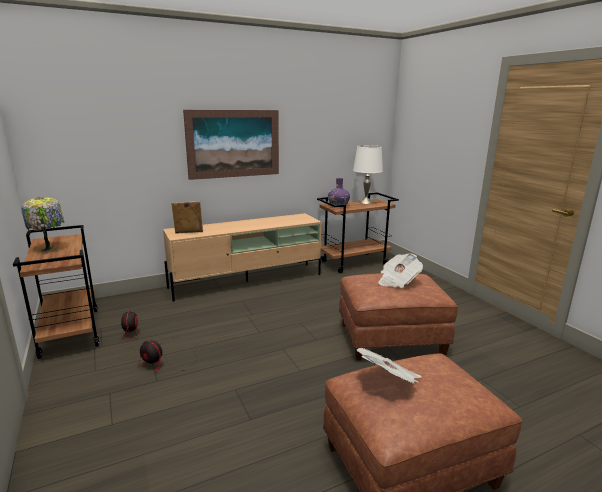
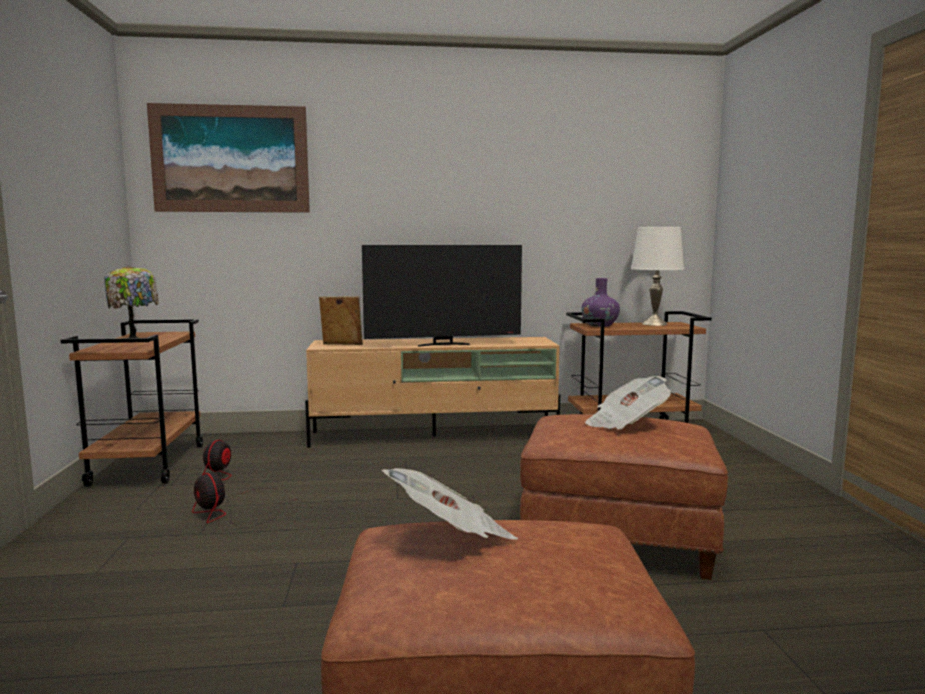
camera: 20 degrees right, 10 degrees down
(234, 144) = (427, 219): picture -> picture (230, 159)
(254, 227) = (443, 344): none -> television

